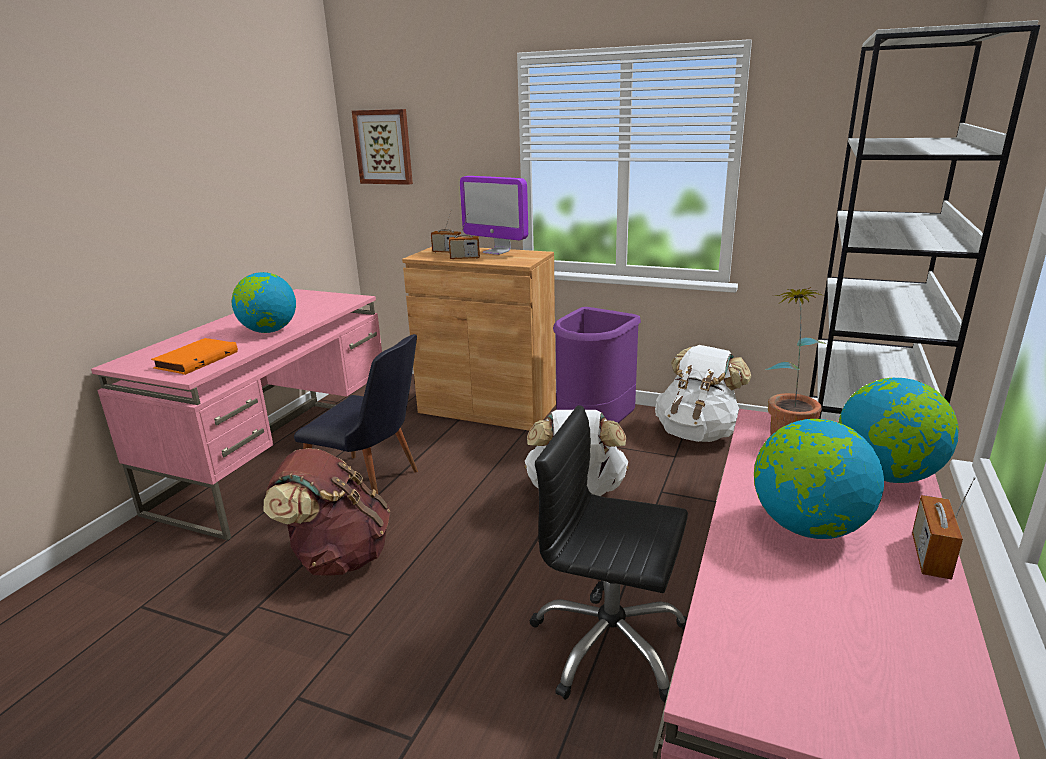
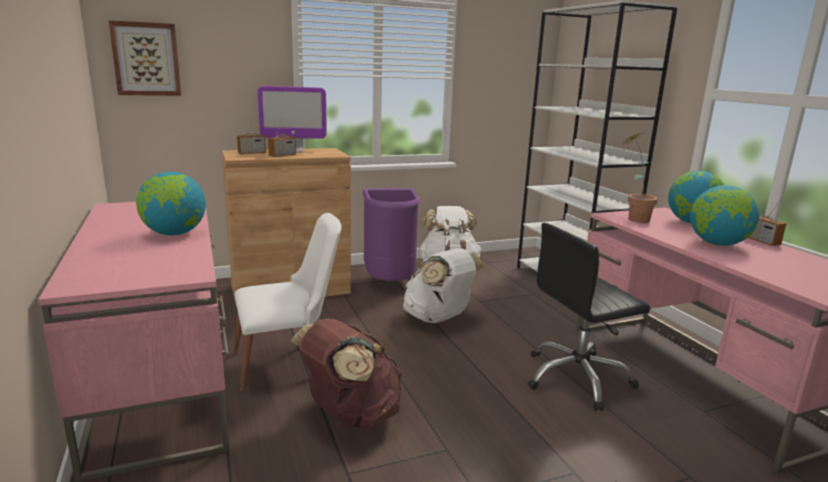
camera: 45 degrees left, 5 degrees down
(196, 359) = (162, 265): orange book -> none
(372, 484) = (289, 363): black chair -> white chair

